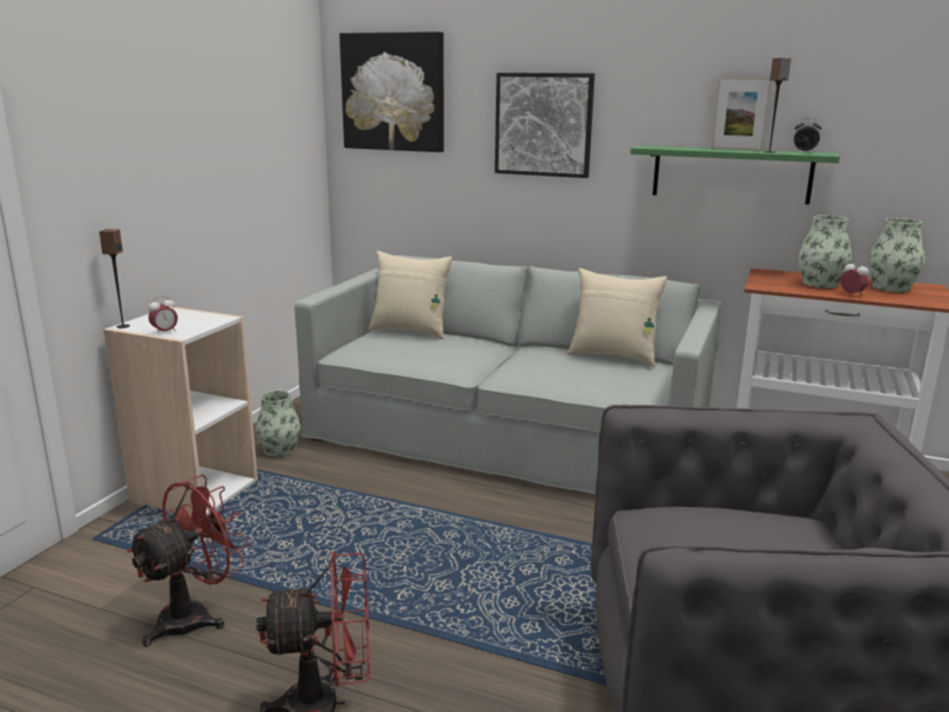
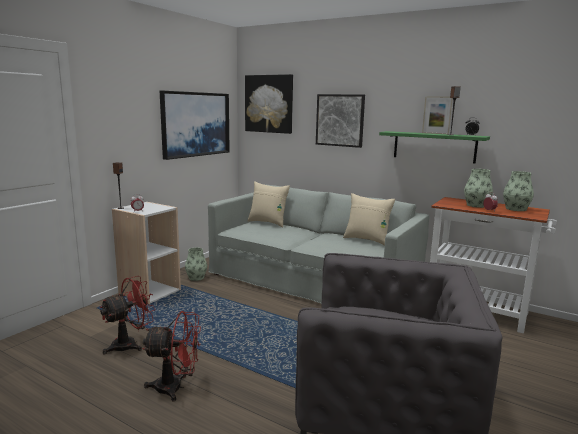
camera: 10 degrees right, 5 degrees down
(251, 138) = (195, 124): none -> picture

